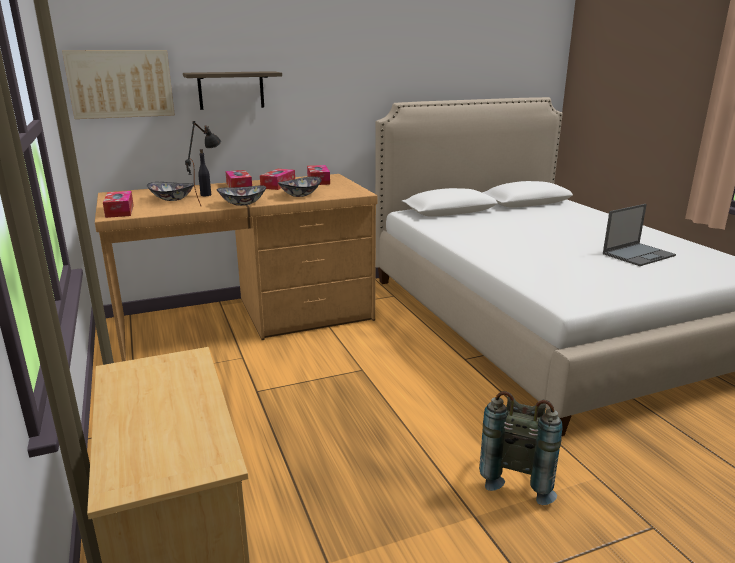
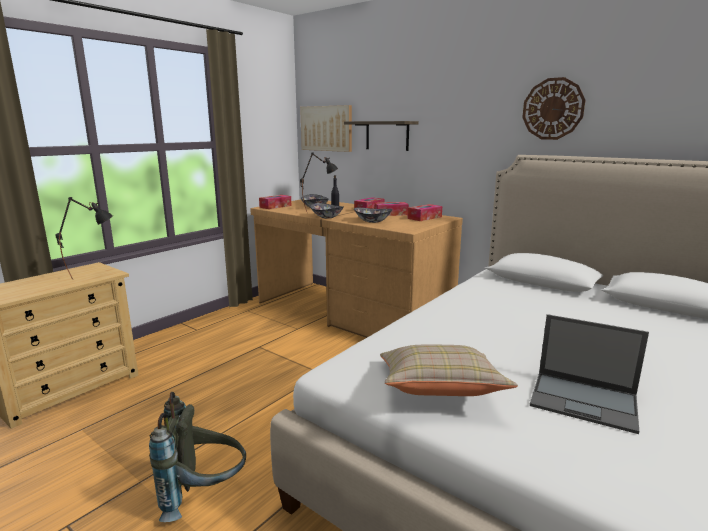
camera: 60 degrees right, 5 degrees down
(179, 371) = (93, 275): none -> black table lamp
(411, 59) = (553, 109): none -> wall clock
(612, 280) = (439, 390): none -> beige pillow

